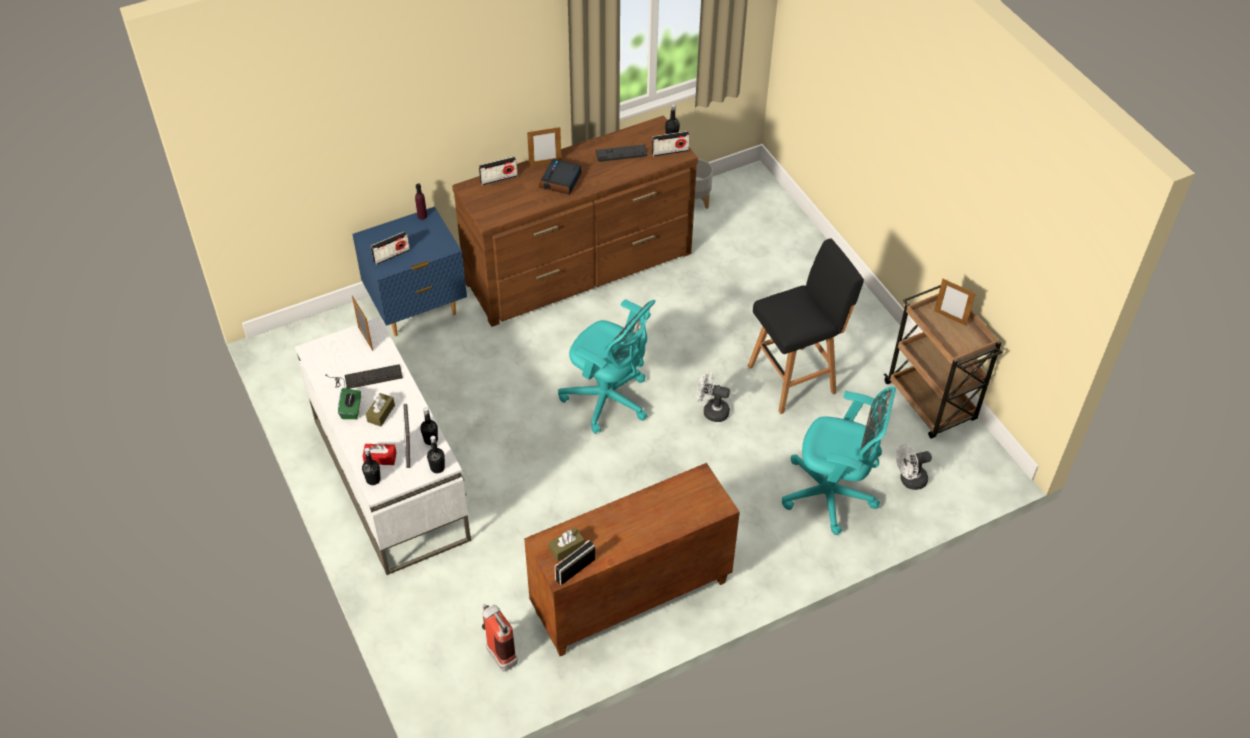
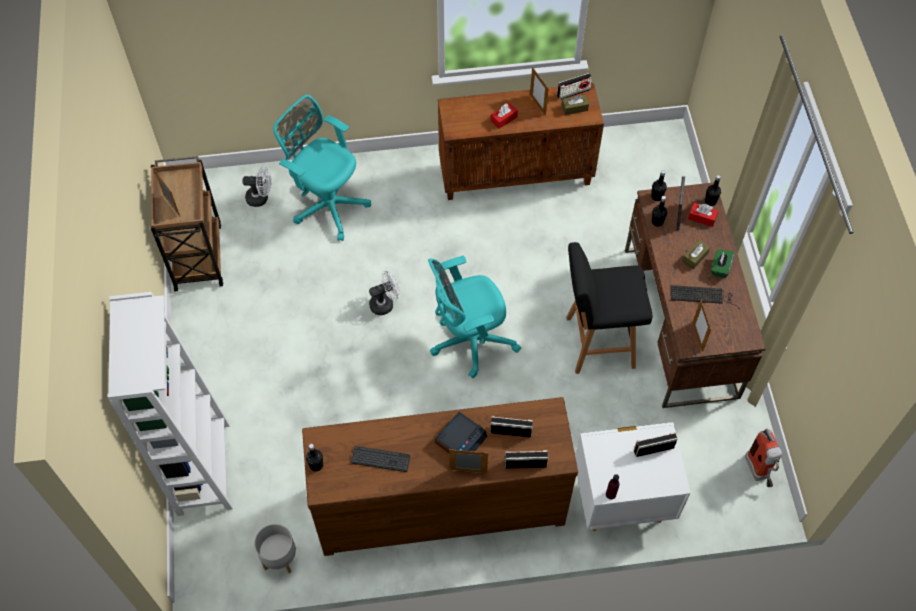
camera: 160 degrees left, 10 degrees up
(390, 479) = (680, 323): white desk -> brown desk
(417, 310) = (621, 501): blue nightstand -> white nightstand
(498, 651) = (624, 166): fire extinguisher -> fire extinguisher (758, 473)
(609, 400) = (469, 341): turquoise office chair -> turquoise office chair turned 75 degrees counterclockwise
(614, 539) = (537, 104): none -> picture frame
(648, 508) = (504, 119): none -> red tissue box
(670, 151) = (327, 445): radio -> radio (510, 431)
(711, 411) = (385, 303): white fan -> white fan turned 60 degrees counterclockwise
(794, 378) = (297, 313): black stool -> black stool (597, 342)
(796, 240) = (204, 469): none -> white bookcase

